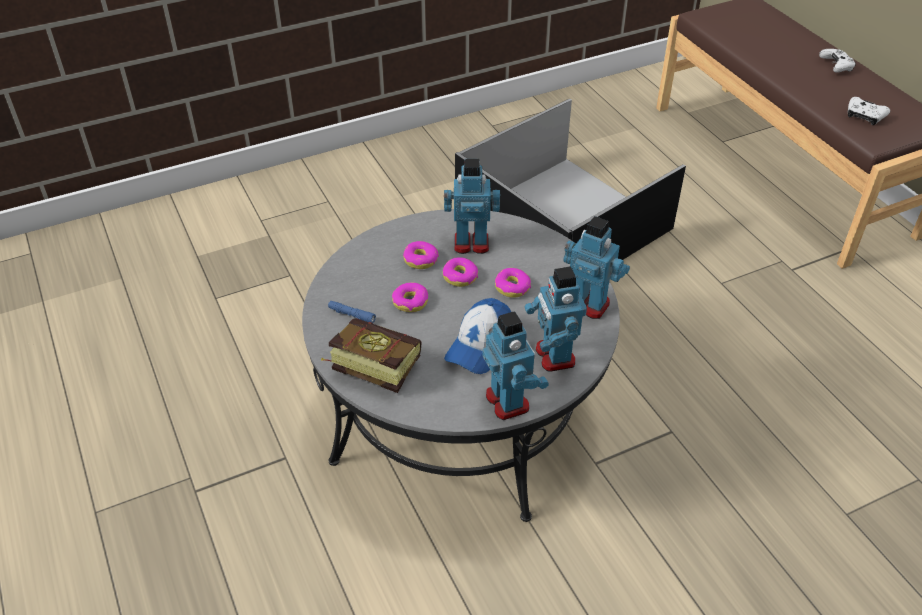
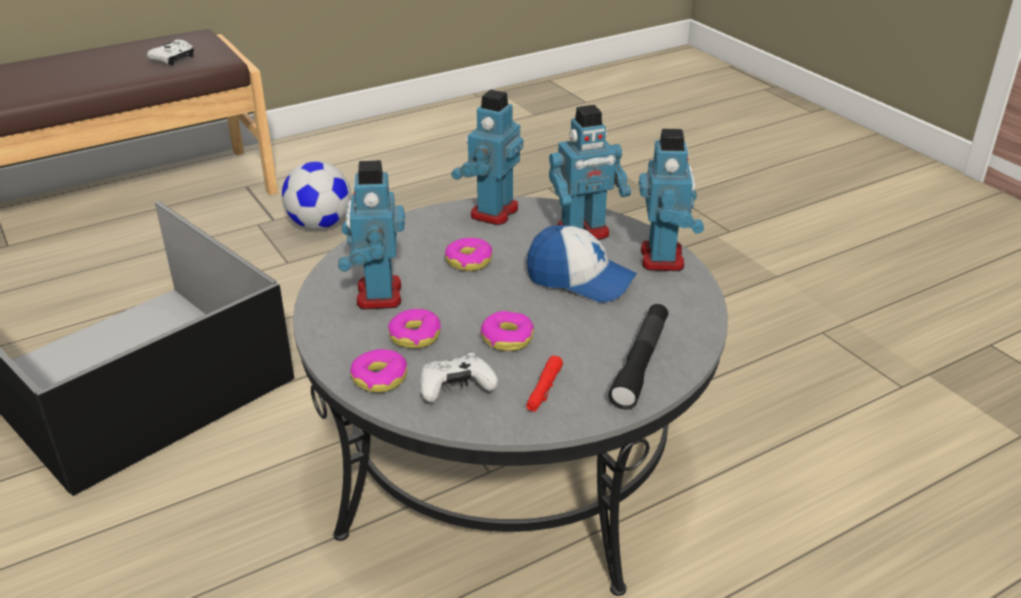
camera: 95 degrees left, 10 degrees down
(351, 315) = (544, 389): blue flashlight -> red flashlight
(369, 365) = (640, 363): book -> black flashlight
(460, 277) = (451, 300): donut -> donut (380, 378)
(508, 401) = (663, 258): toy robot -> toy robot turned 120 degrees clockwise
(788, 299) = (320, 225): none -> football
(836, 66) = (63, 63): white game controller -> white game controller (456, 388)

